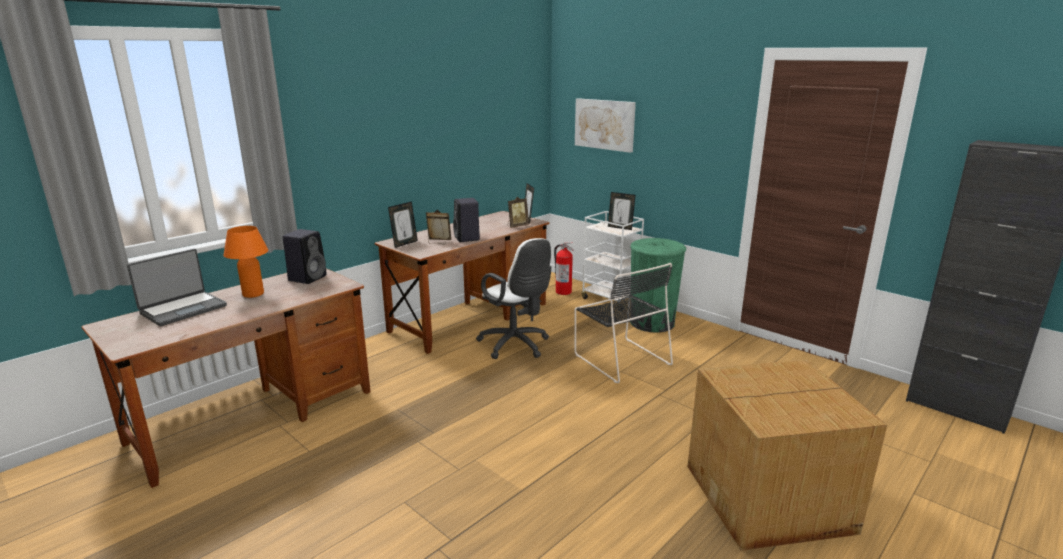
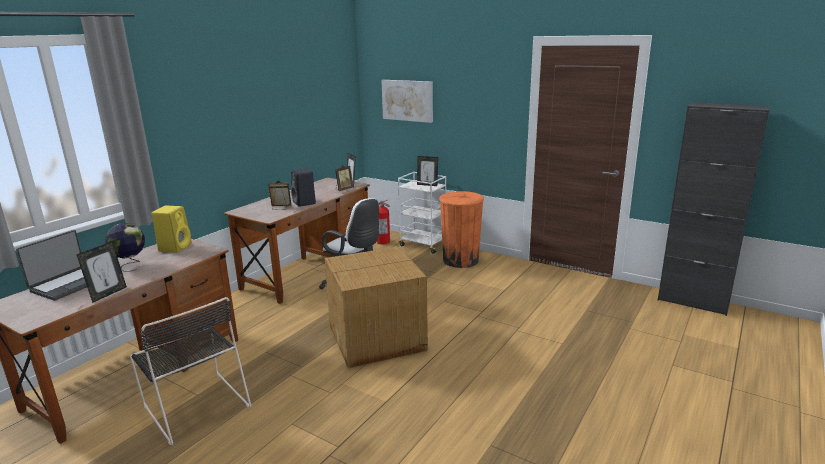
camera: 10 degrees left, 0 degrees up
(253, 294) = (130, 265): orange table lamp -> globe
(308, 278) = (175, 247): black speaker -> yellow speaker
(404, 244) = (251, 211): picture frame -> picture frame (108, 294)
(620, 358) = (441, 291): black chair -> black chair (195, 404)
(652, 323) = (460, 260): green trash can -> orange trash can
(770, 499) = (574, 382): cardboard box -> cardboard box (378, 338)

